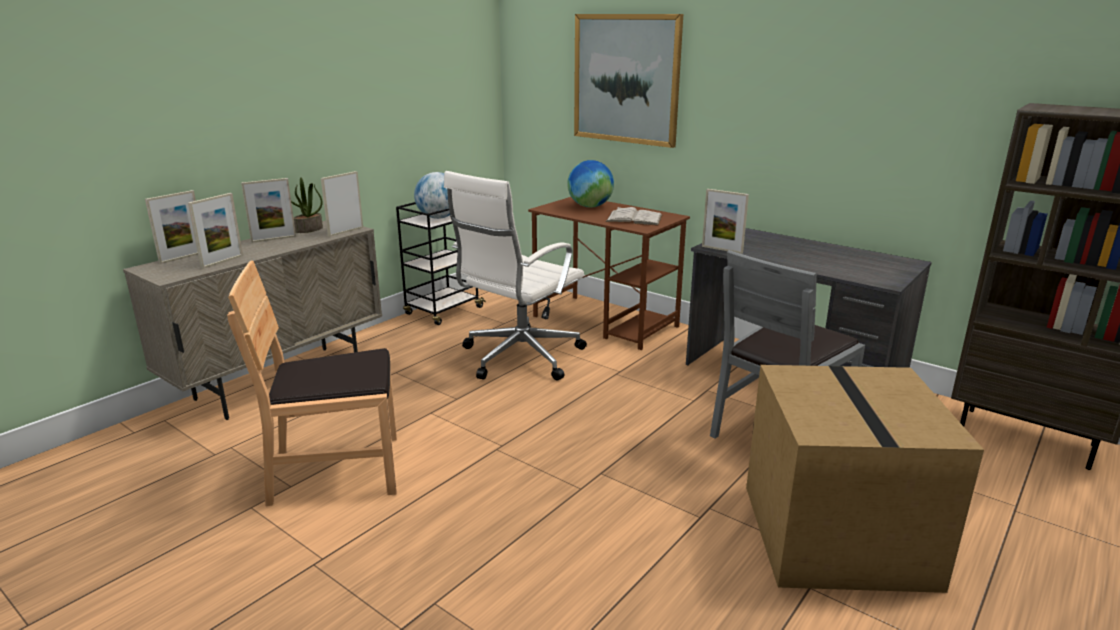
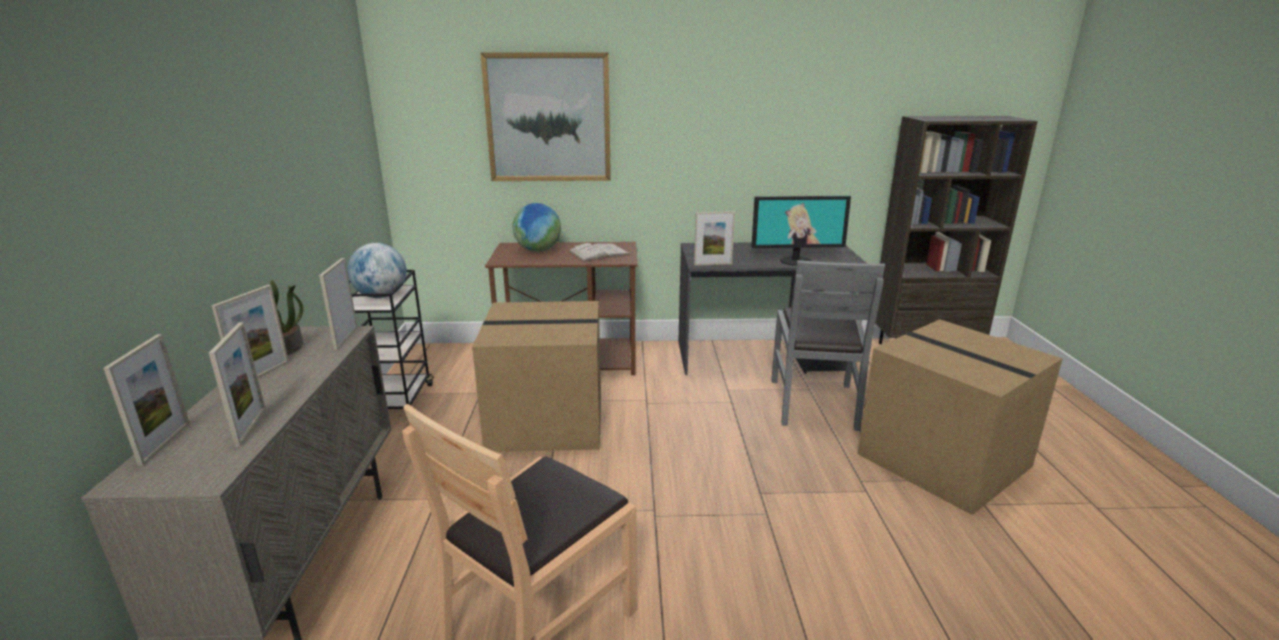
camera: 40 degrees left, 0 degrees up
(519, 357) = (545, 421): white office chair -> cardboard box
(820, 266) = (796, 261): none -> monitor

